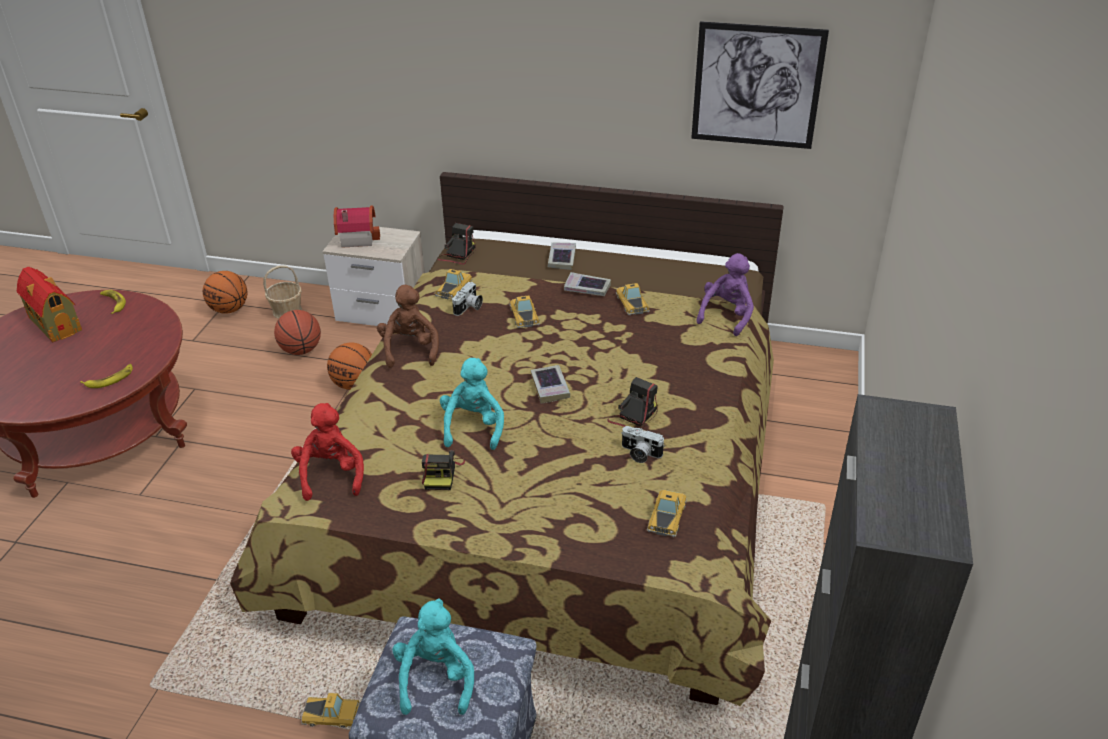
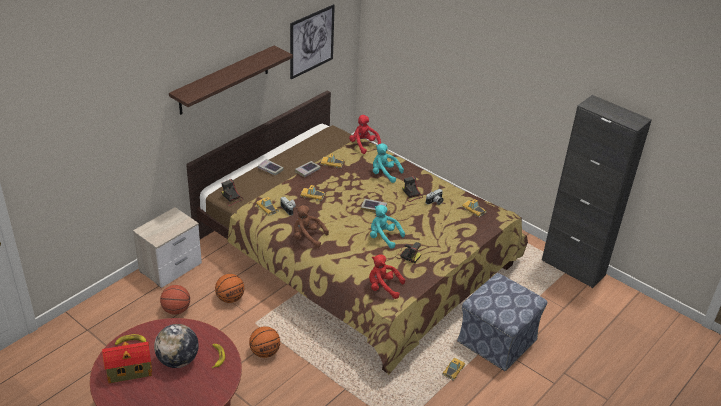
camera: 65 degrees left, 0 degrees up
(90, 351) = (178, 360): none -> globe
(229, 309) = (98, 329): basketball -> basketball (265, 352)
(287, 311) = (127, 305): basket -> none
(356, 237) = (155, 230): toy house -> none
(436, 678) = (505, 300): turquoise plush toy -> turquoise plush toy (384, 174)
(533, 65) = (224, 80): none -> shelf
(727, 315) = (363, 145): purple plush toy -> red plush toy

